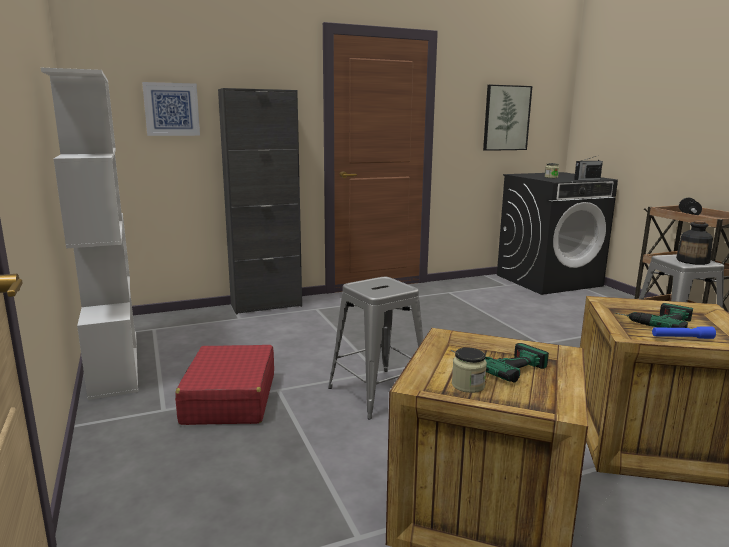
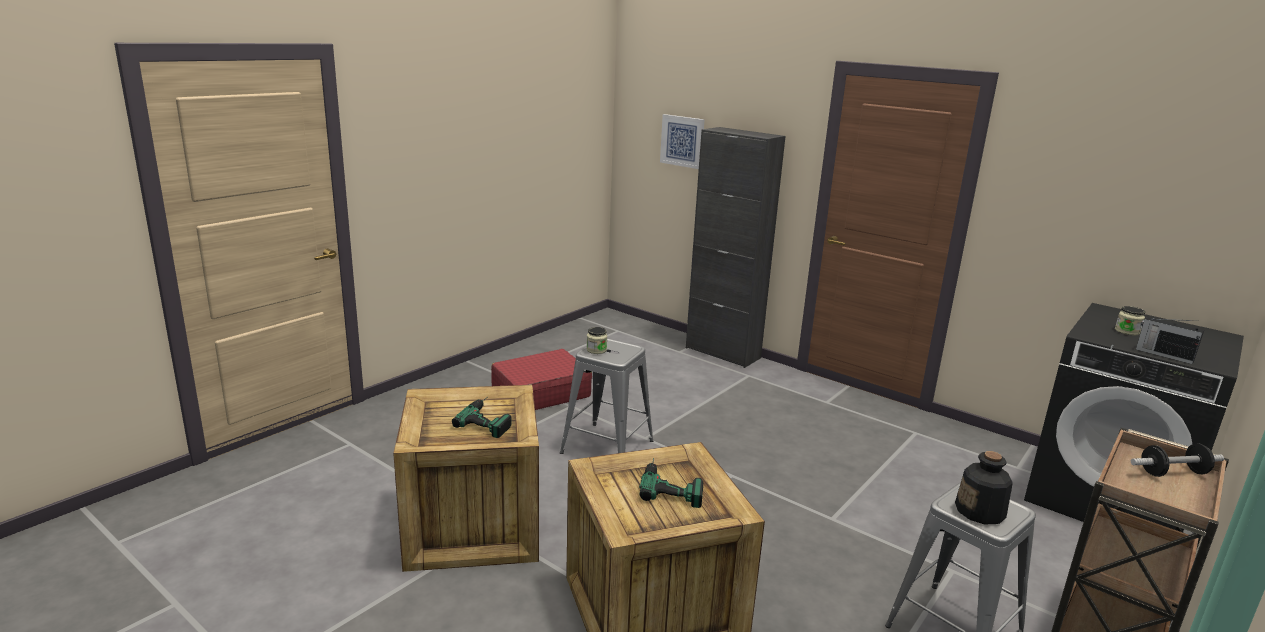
camera: 60 degrees right, 5 degrees up
(114, 362) = (552, 339): white bookcase -> none
(468, 385) = (443, 414): jar -> jar (596, 350)
(506, 118) = (1116, 215): picture -> none
(682, 337) = (624, 498): blue flashlight -> none

